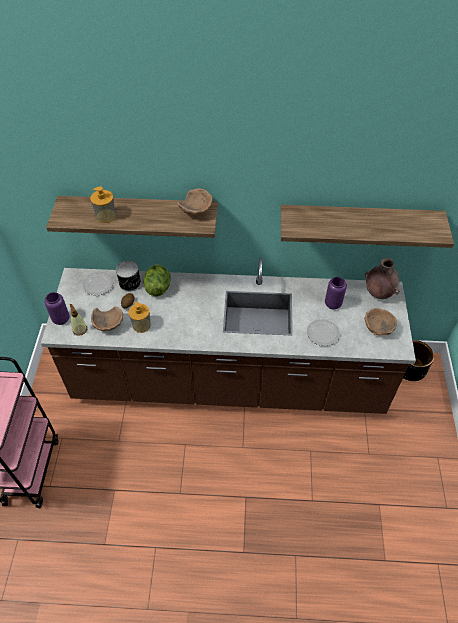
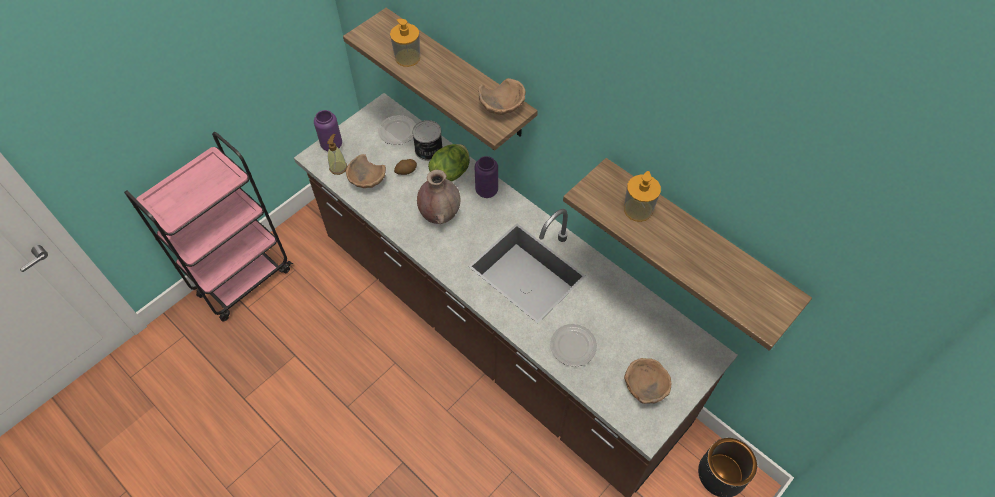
camera: 40 degrees right, 5 degrees up
(141, 325) = (397, 202): soap dispenser -> soap dispenser (638, 209)
(333, 304) = (620, 321): purple vase -> purple vase (486, 191)
(378, 293) = (690, 348): brown vase -> brown vase (440, 215)

